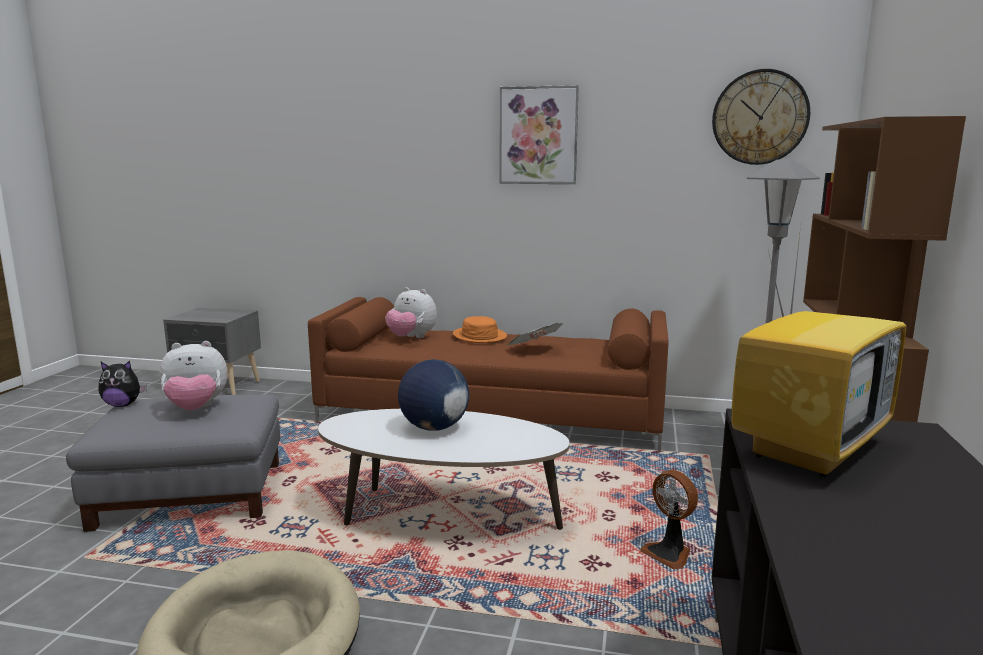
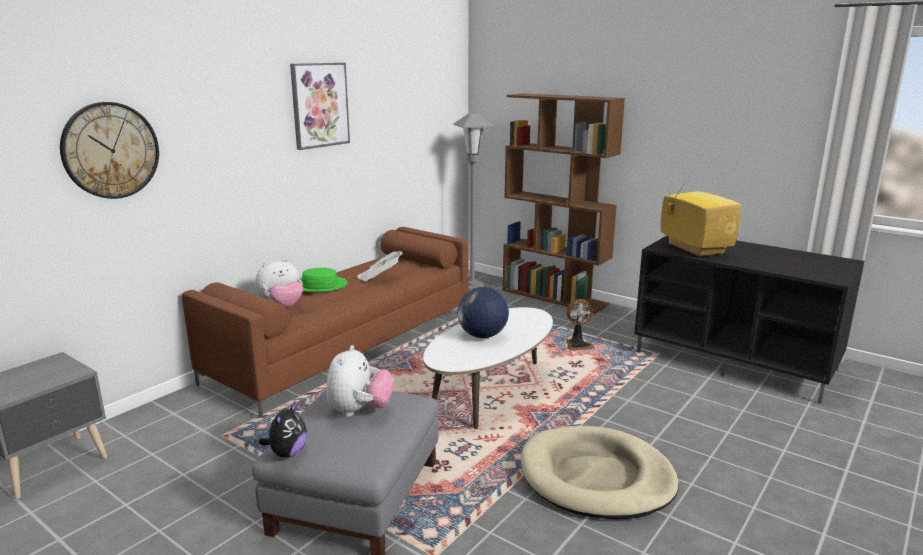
camera: 65 degrees left, 5 degrees up
(479, 336) = (319, 285): orange hat -> green hat
(760, 117) = (433, 84): wall clock -> wall clock (110, 150)

